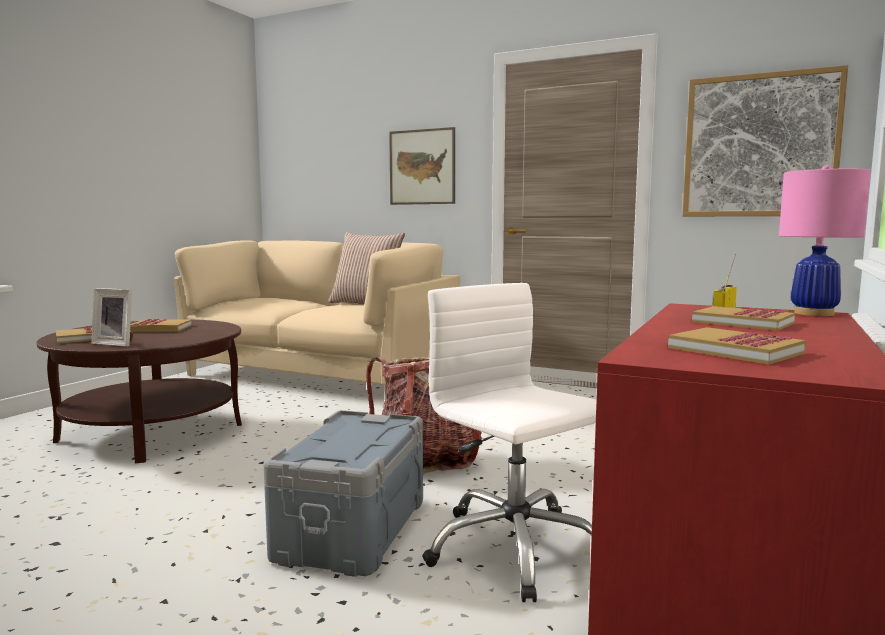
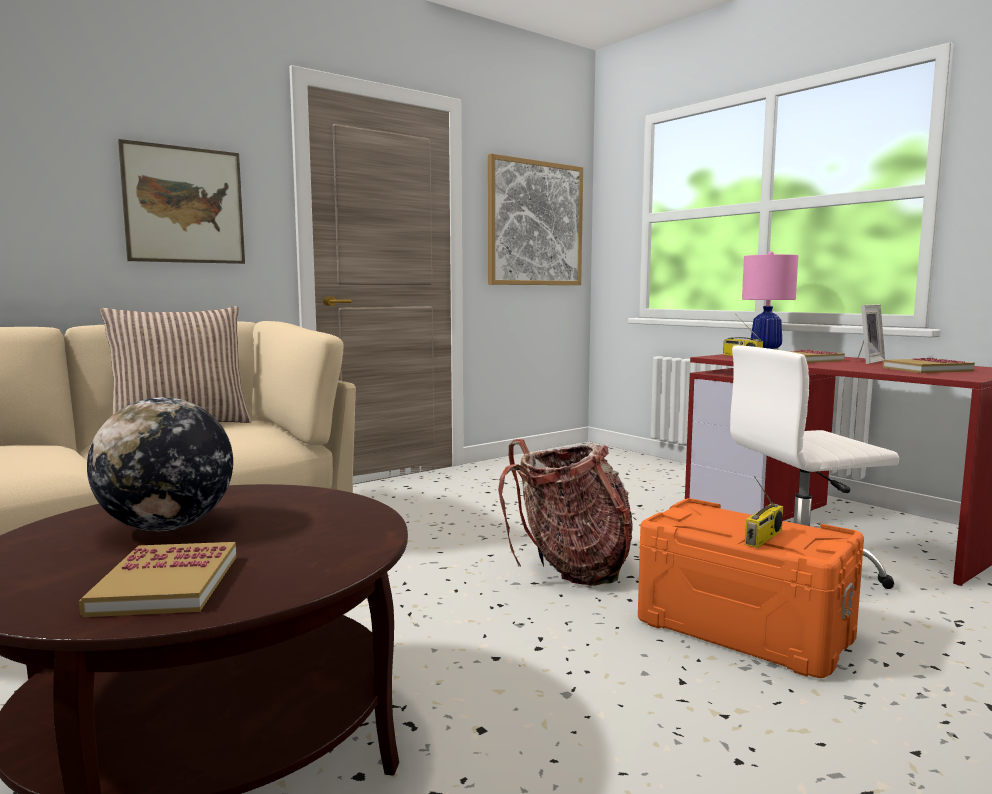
camera: 65 degrees left, 0 degrees up
(117, 343) = (309, 558): picture frame -> picture frame (866, 361)
(160, 328) = (167, 527): book -> globe
(329, 444) = (764, 538): none -> radio
(354, 529) = (744, 628): grey storage box -> orange storage box

